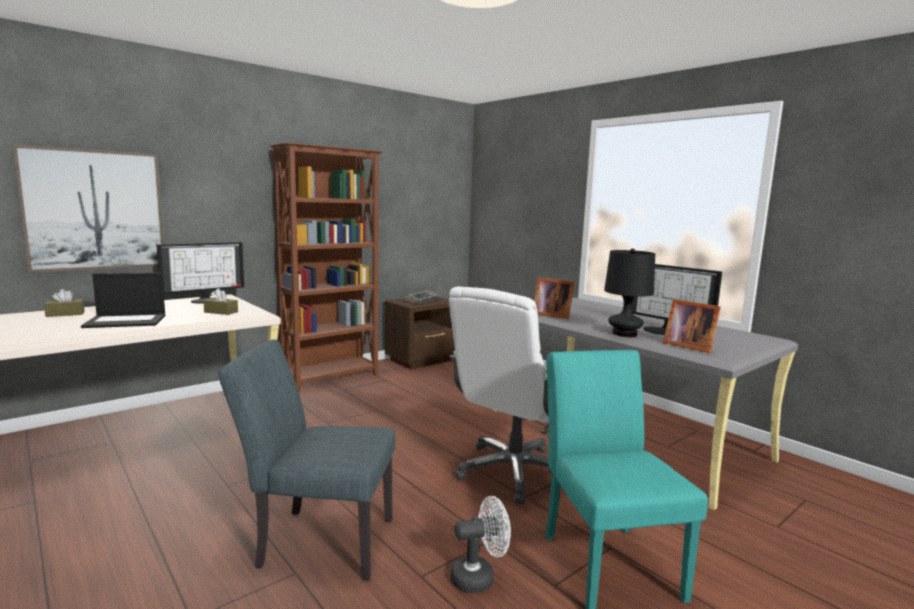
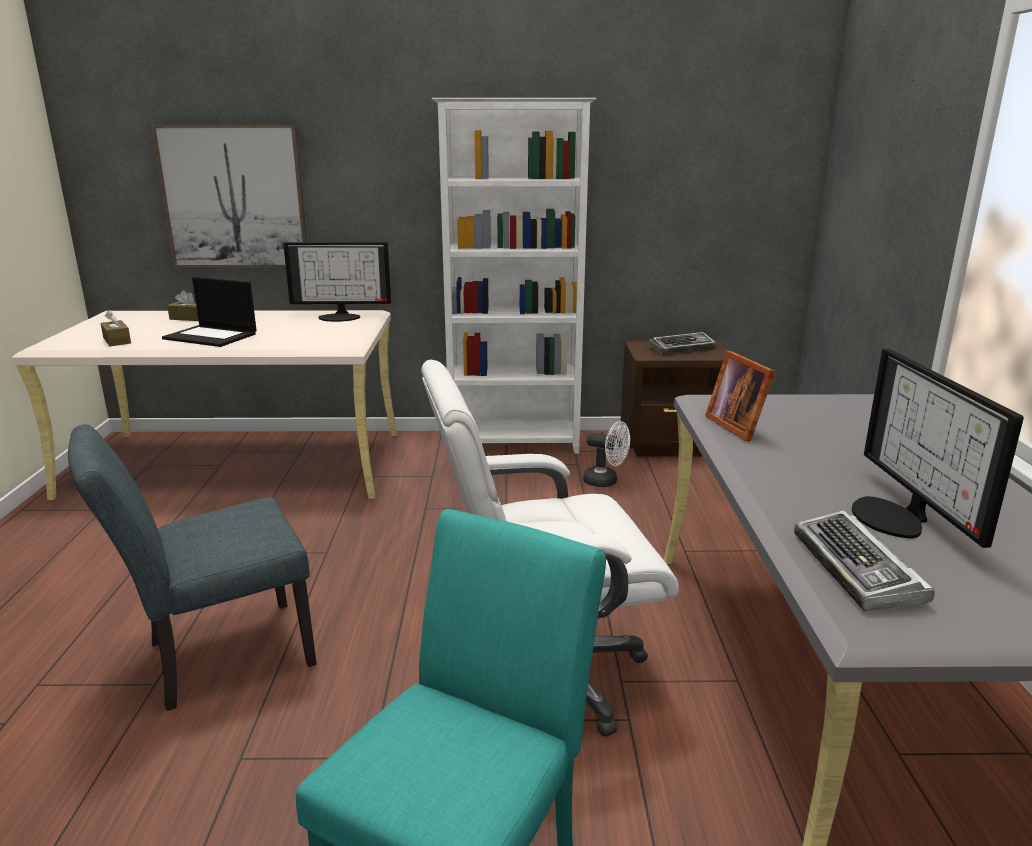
camera: 40 degrees right, 10 degrees up
(221, 312) = (313, 337): brown tissue box -> brown tissue box (117, 340)
(317, 541) = (216, 657): grey chair -> grey chair turned 75 degrees counterclockwise
(332, 378) = (515, 444): brown bookcase -> white bookcase
(479, 577) = (289, 798): white fan -> white fan (606, 481)
(624, 334) = (783, 502): black table lamp -> none
(688, 346) = (858, 570): picture frame -> keyboard

